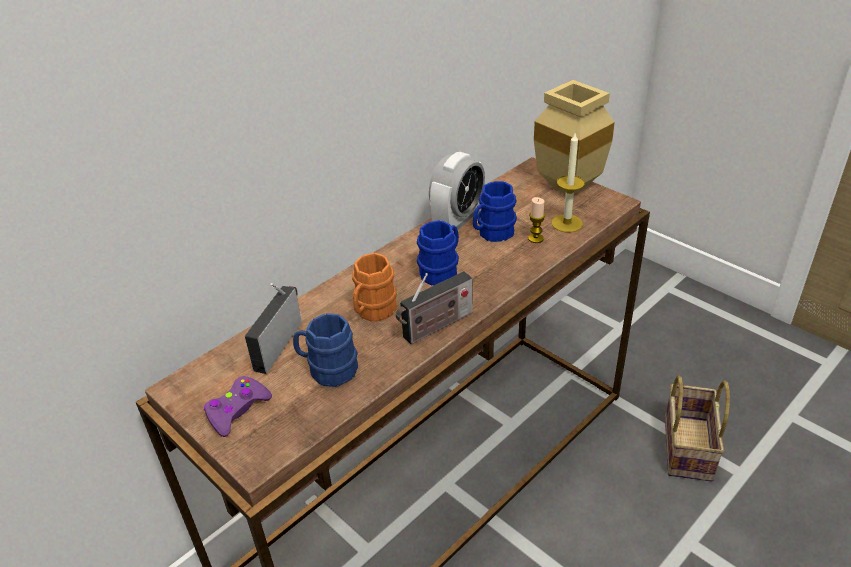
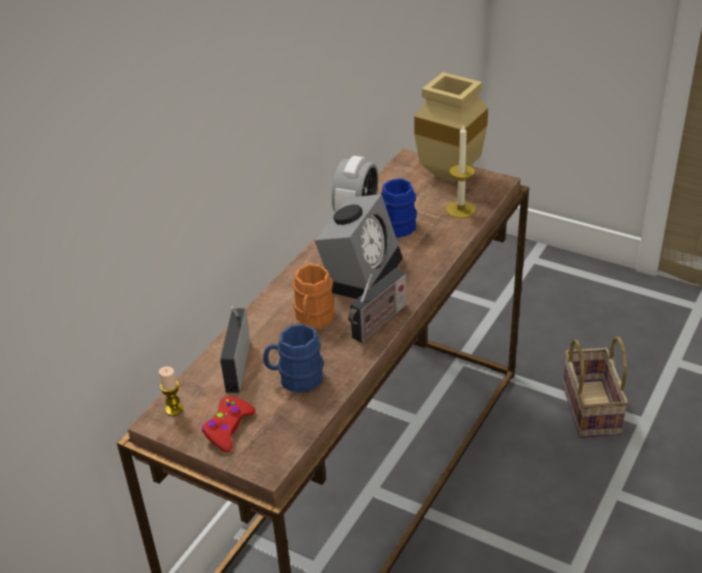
camera: 15 degrees left, 0 degrees up
(237, 410) = (228, 428): purple game controller -> red game controller
(442, 270) = (361, 271): blue mug -> alarm clock
(535, 238) = (437, 228): candle -> candle (174, 409)

